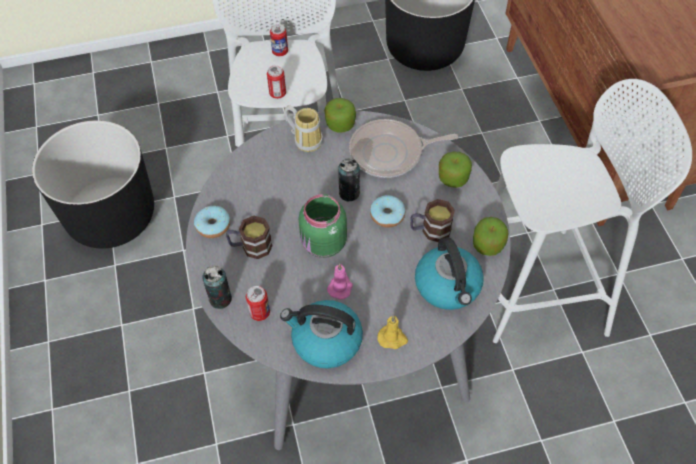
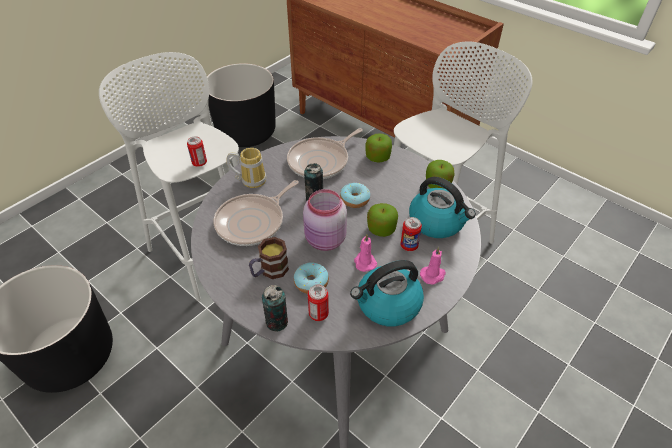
camera: 35 degrees left, 10 degrees down
(213, 226) = (224, 272): donut -> donut (311, 282)
(274, 188) = (253, 222): none -> frying pan
(280, 52) = (177, 138): can -> can (409, 245)
(323, 244) = (325, 241): green jar -> pink jar
(340, 124) = (268, 159): apple -> apple (381, 229)
(392, 338) = (433, 275): yellow candle -> pink candle
(430, 230) = (392, 194): mug -> none

